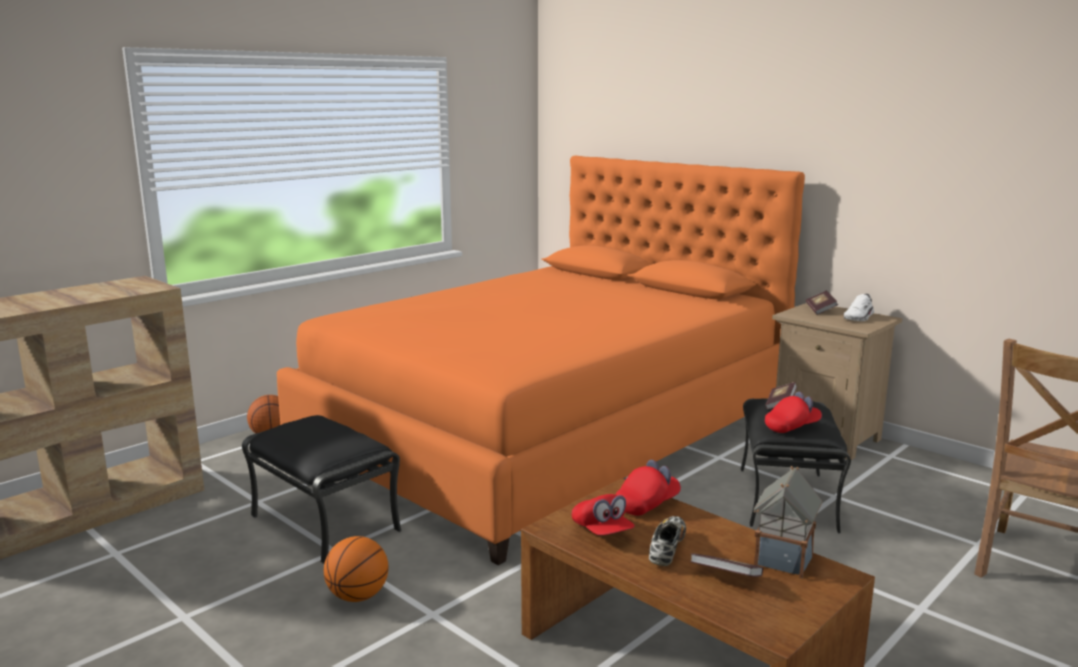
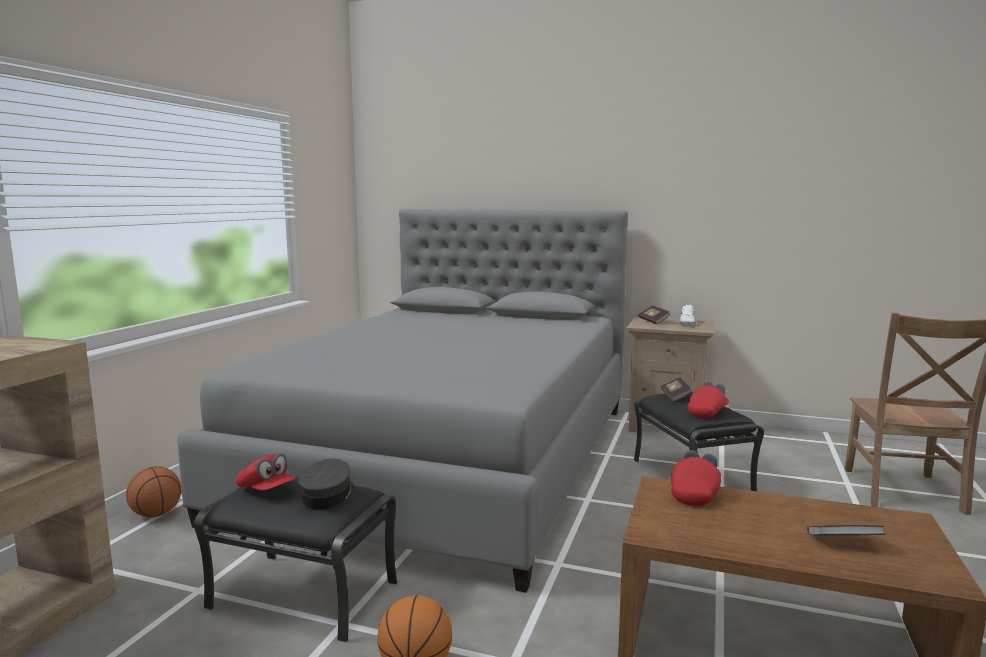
camera: 25 degrees left, 5 degrees down
(337, 442) = (328, 495): none -> grey cap
(550, 431) = (449, 458): orange bed -> grey bed
(602, 531) = (694, 527): red cap -> red cap (267, 490)
(667, 549) = (766, 529): shoe -> none
(783, 560) = (858, 517): toy house -> none

